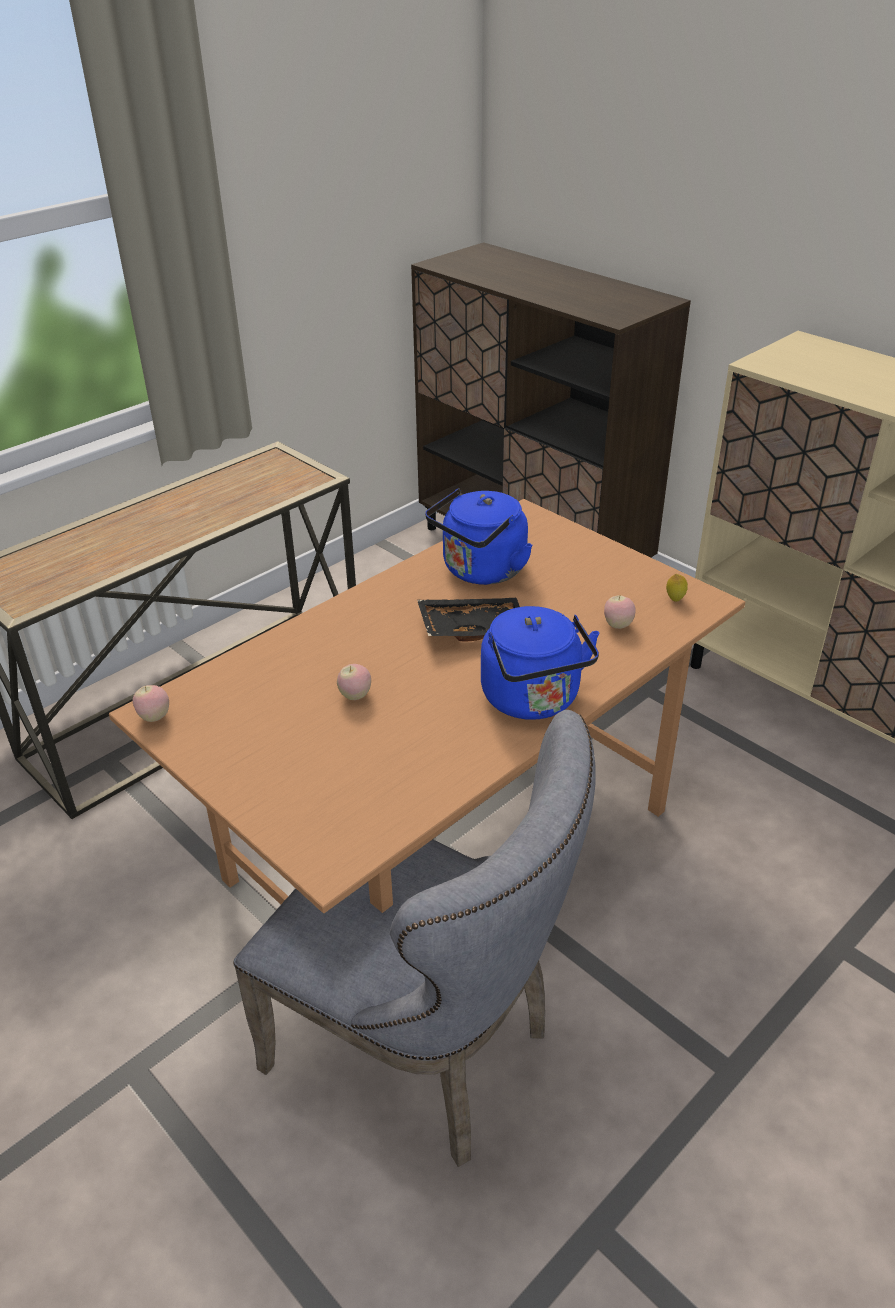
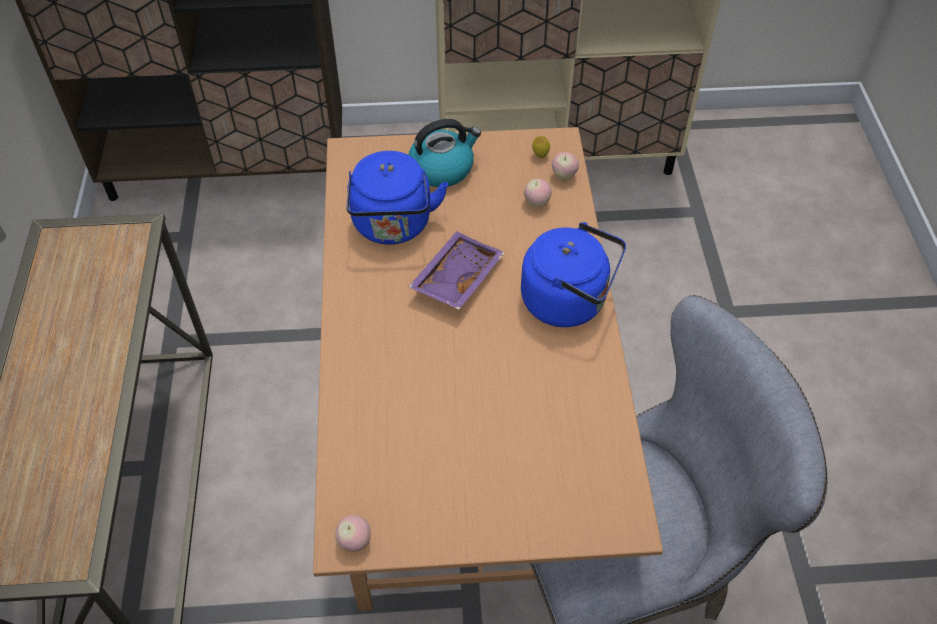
camera: 50 degrees left, 15 degrees up
(355, 695) = (462, 396): apple -> apple (563, 176)
(473, 628) = (455, 277): black tray -> purple tray
(578, 561) = (442, 168): none -> kettle

